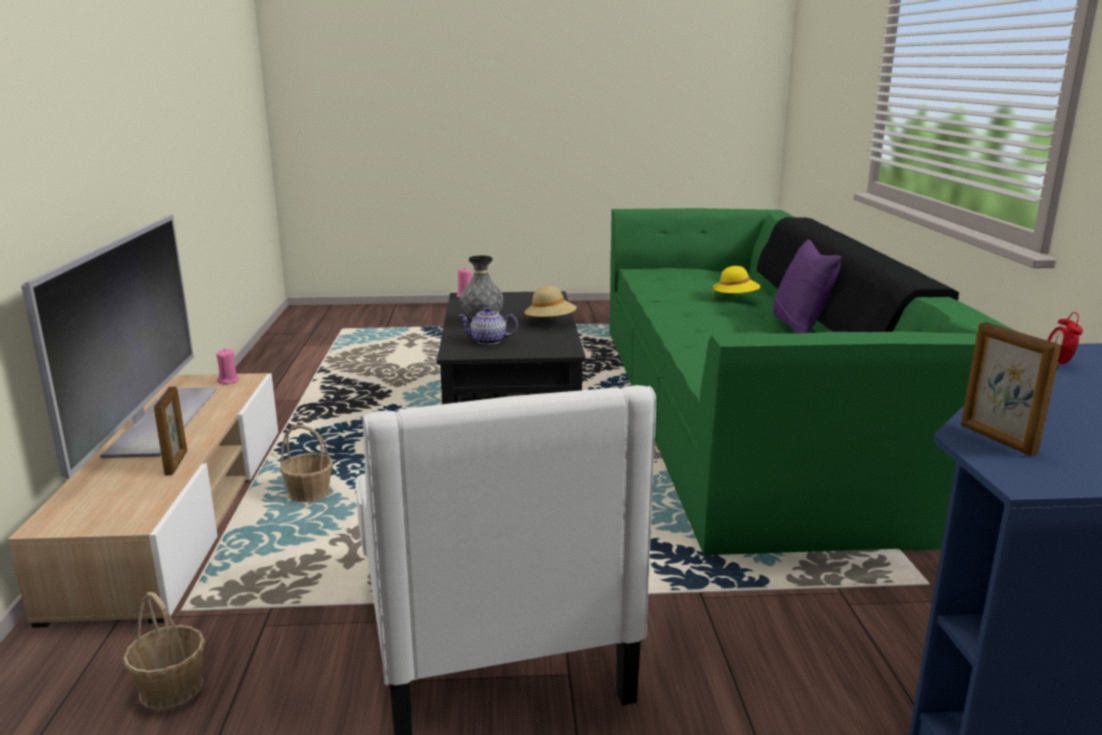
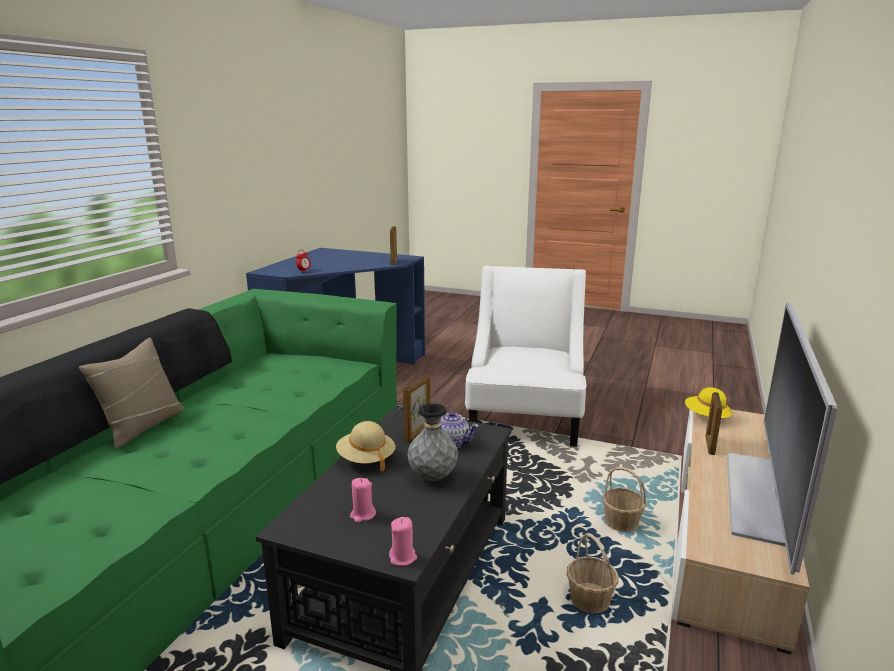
camera: 155 degrees left, 0 degrees up
(171, 688) = (667, 426): basket -> basket (589, 600)
(228, 381) = (726, 550): pink candle -> pink candle (362, 515)
(529, 342) = (418, 433): none -> picture frame
(735, 298) = (94, 475): yellow hat -> yellow hat (706, 417)
(799, 326) = (143, 426): purple pillow -> beige pillow

